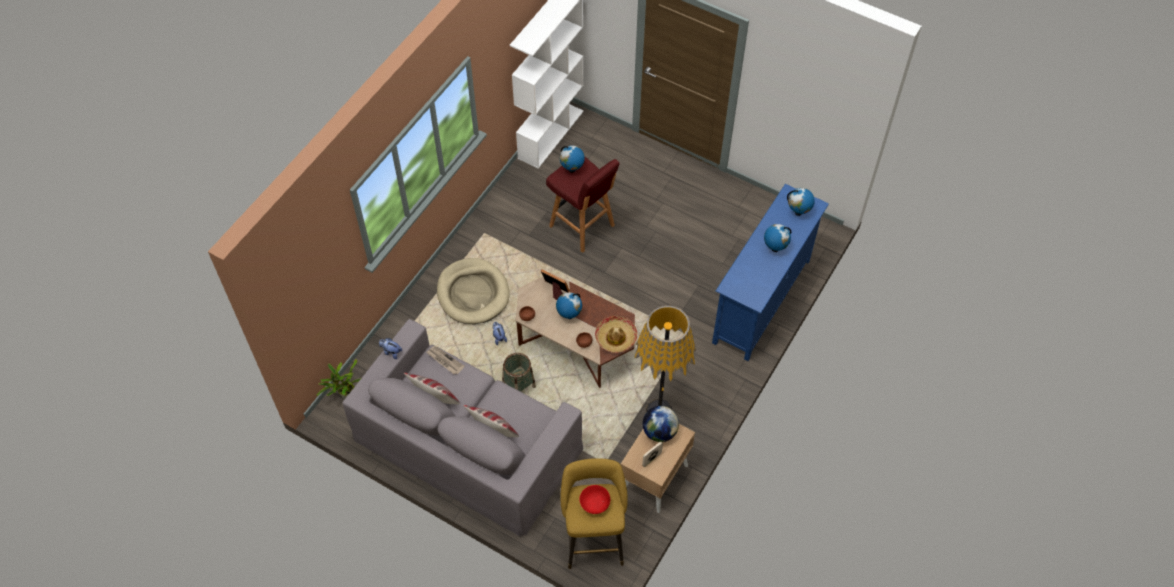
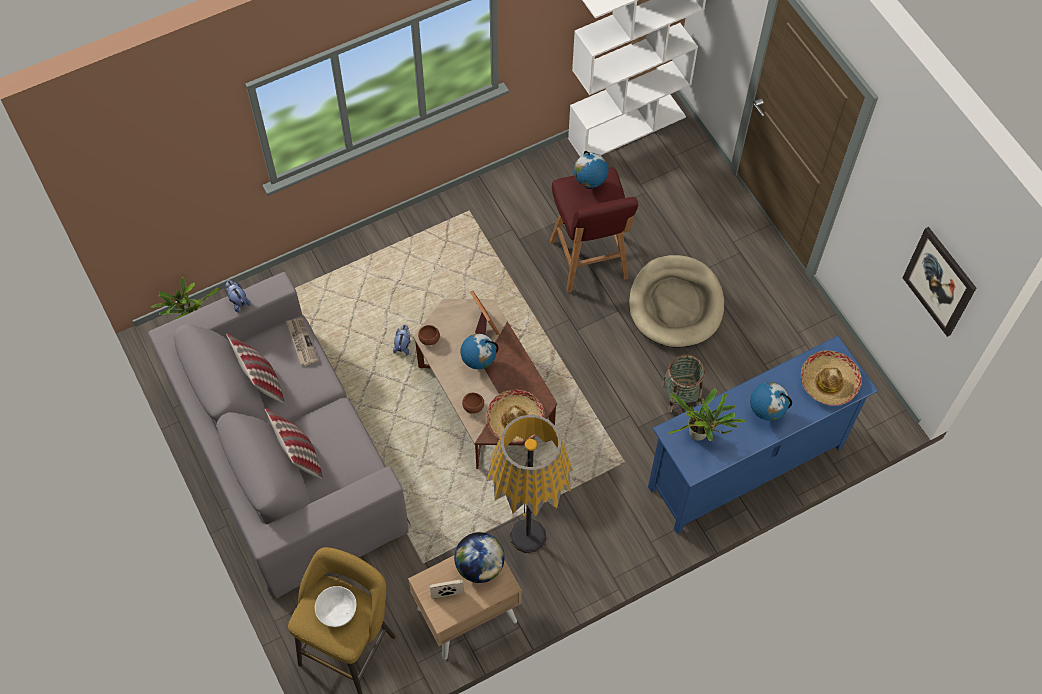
camera: 30 degrees right, 5 degrees up
(473, 293) = (408, 277): beige dog bed -> beige dog bed (676, 304)
(519, 385) = (387, 415): basket -> basket (680, 396)
(594, 504) = (337, 611): red bowl -> white bowl
(746, 280) = (700, 435): none -> potted plant
(798, 212) = (829, 382): globe -> hat
(834, 117) = (939, 281): none -> picture

